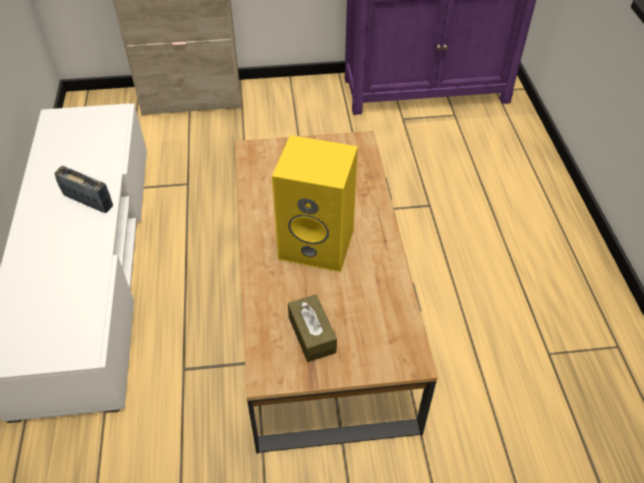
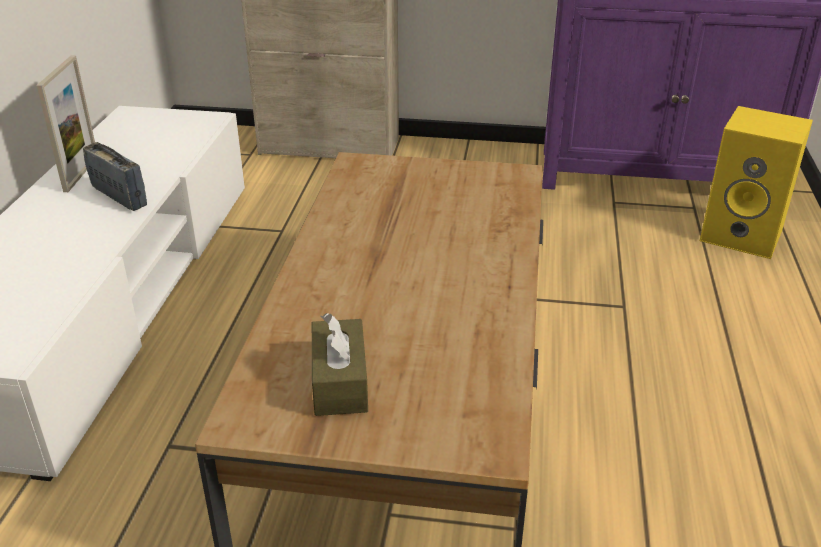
camera: 15 degrees right, 15 degrees down
(48, 184) = (81, 173): none -> picture frame
(318, 244) = (403, 275): yellow speaker -> yellow speaker (743, 235)

